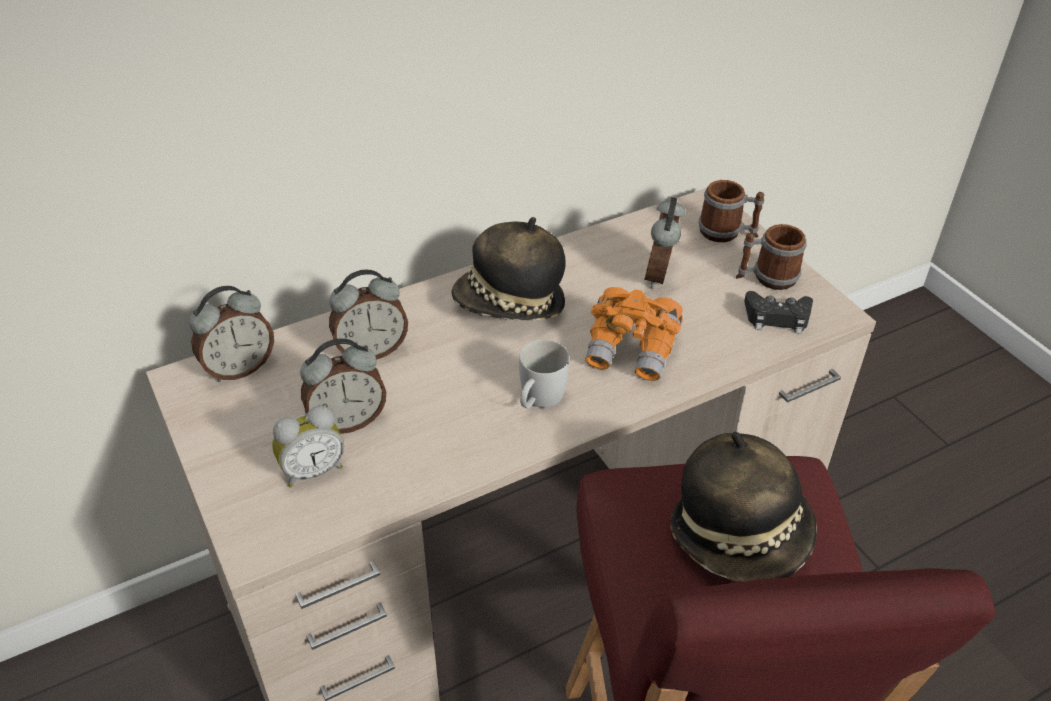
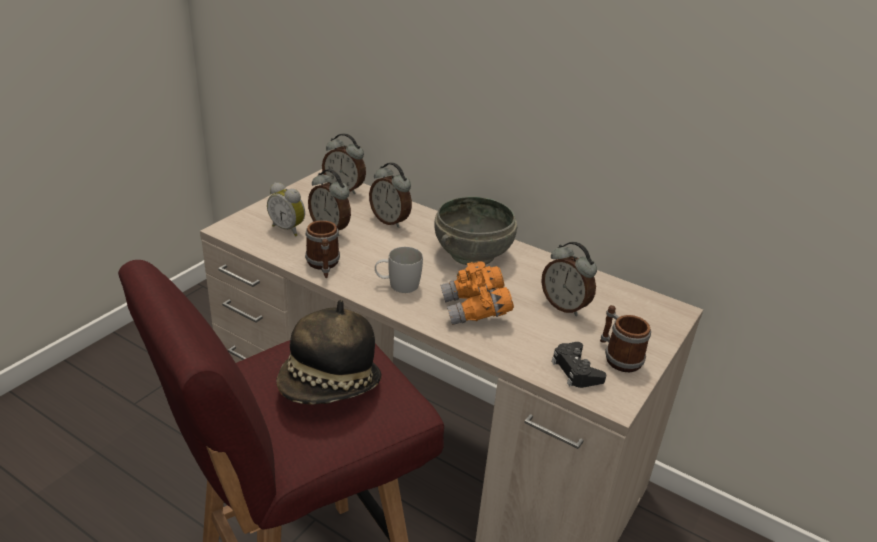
camera: 60 degrees right, 10 degrees down
(510, 305) = (473, 254): hat -> grey bowl
(660, 276) = (565, 306): alarm clock -> alarm clock turned 120 degrees counterclockwise
(727, 233) = (651, 327): mug -> mug (323, 265)

